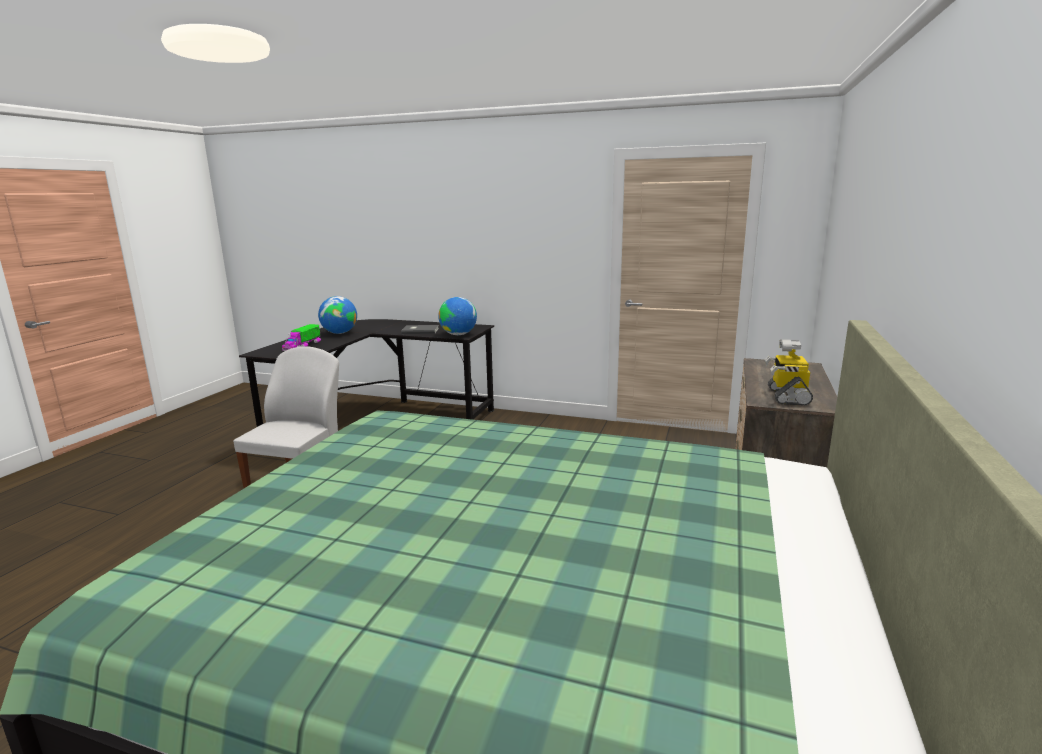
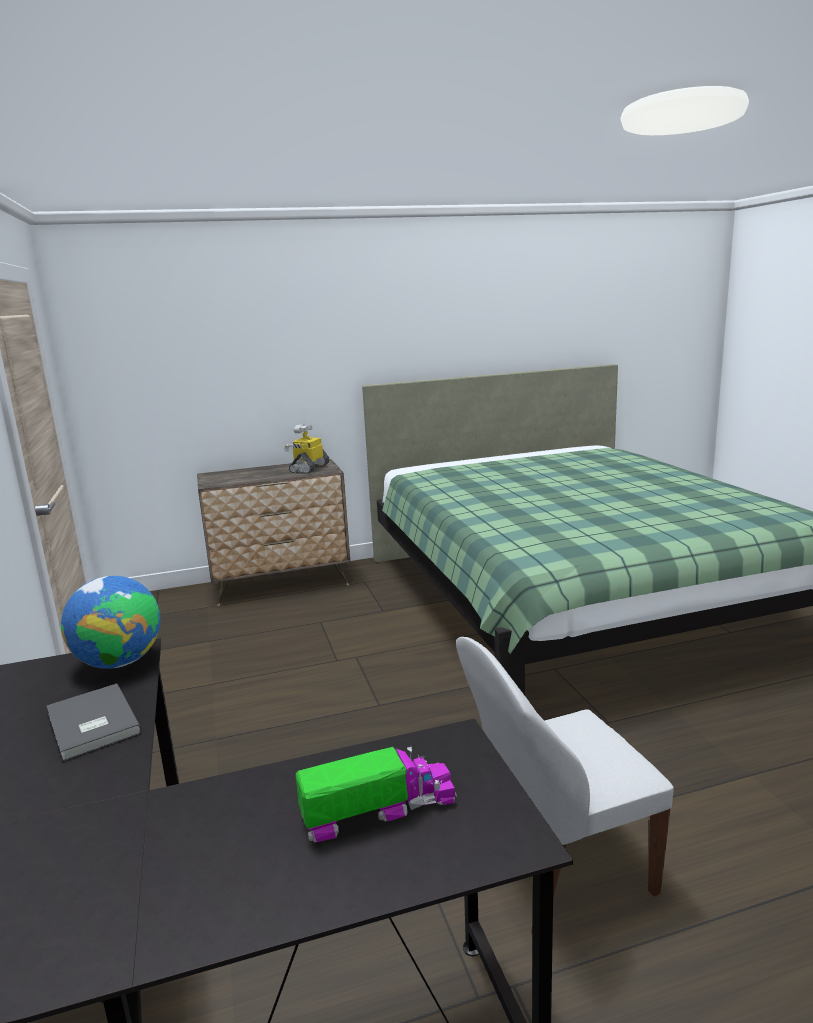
camera: 125 degrees left, 0 degrees up
(339, 333) = (175, 857): globe -> none
(787, 396) = (309, 468): toy robot -> toy robot turned 135 degrees clockwise

